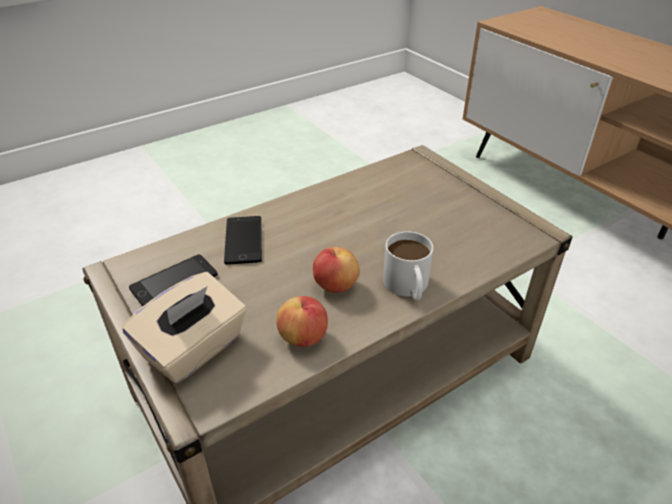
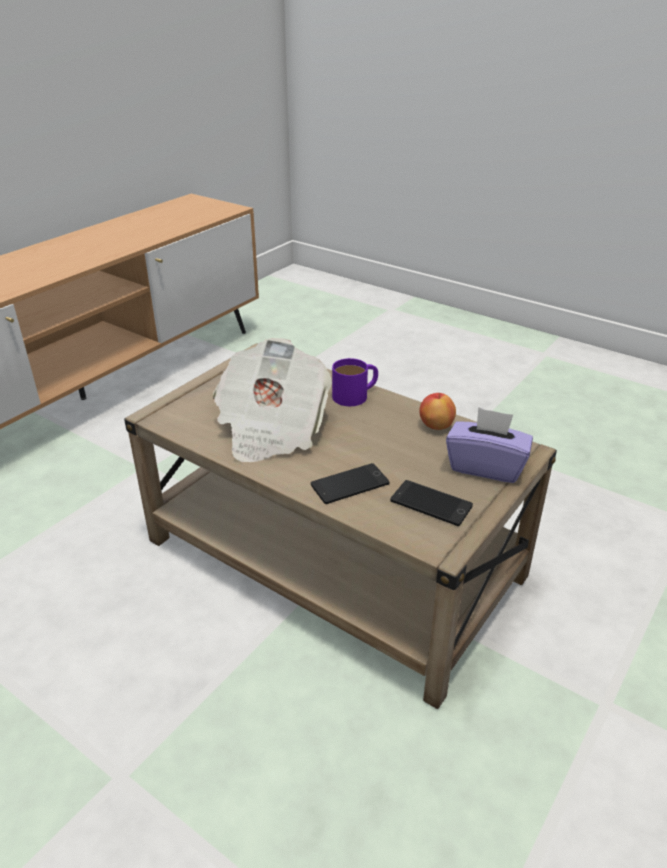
camera: 110 degrees left, 5 degrees down
(194, 349) = (486, 466): beige tissue box -> purple tissue box
(335, 286) = (375, 424): apple -> none
(365, 213) = (271, 428): none -> newspaper
(408, 287) = (356, 395): white mug -> purple mug

